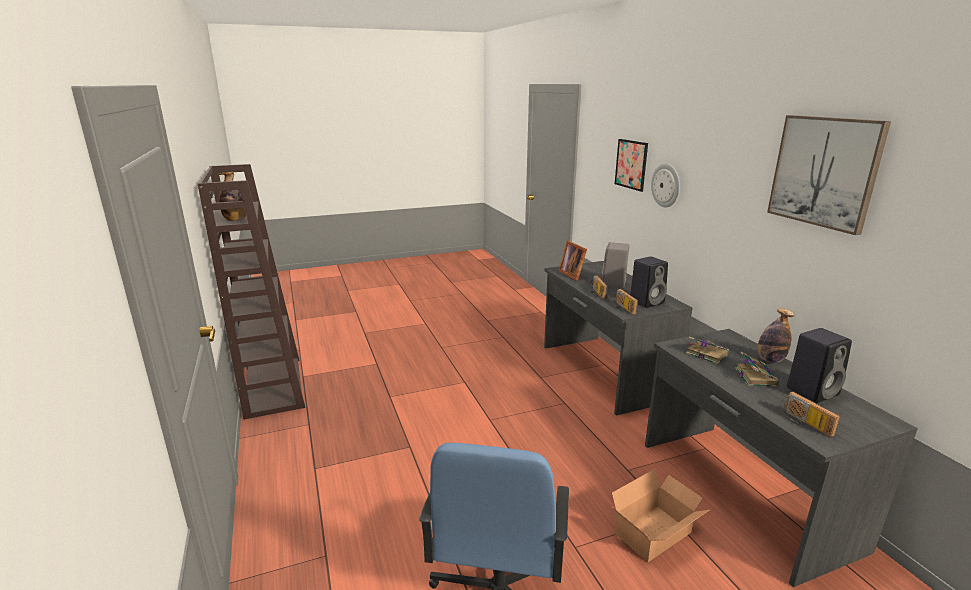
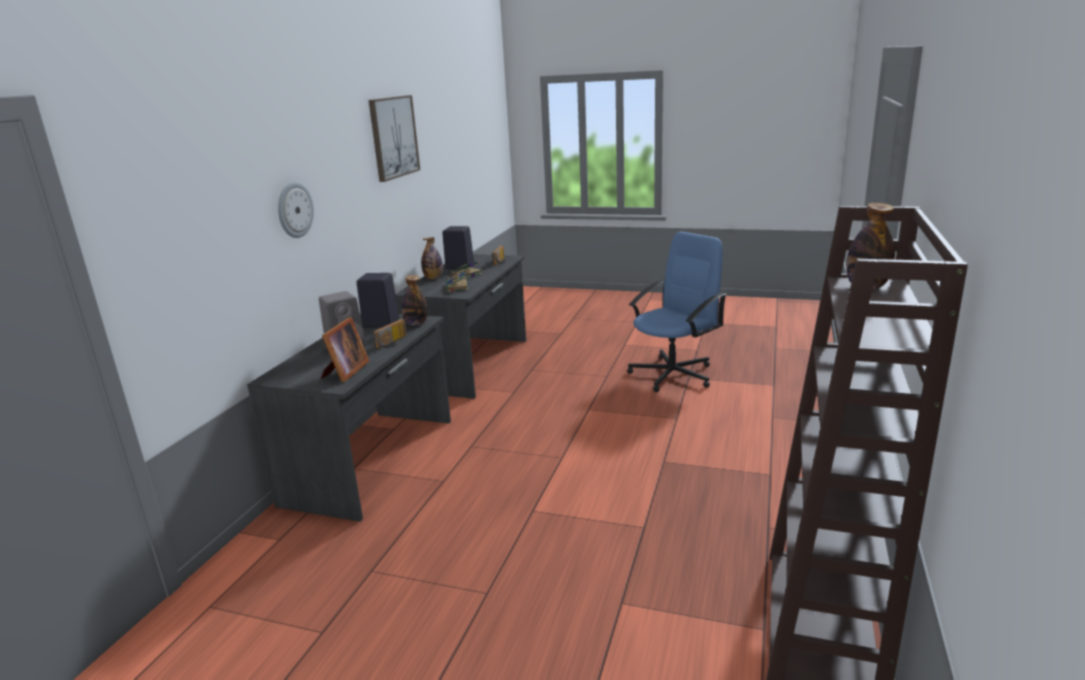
camera: 140 degrees left, 0 degrees up
(622, 308) = (415, 324): radio -> bottle
(631, 164) = (236, 209): picture -> none
(656, 534) = (553, 367): cardboard box -> none

